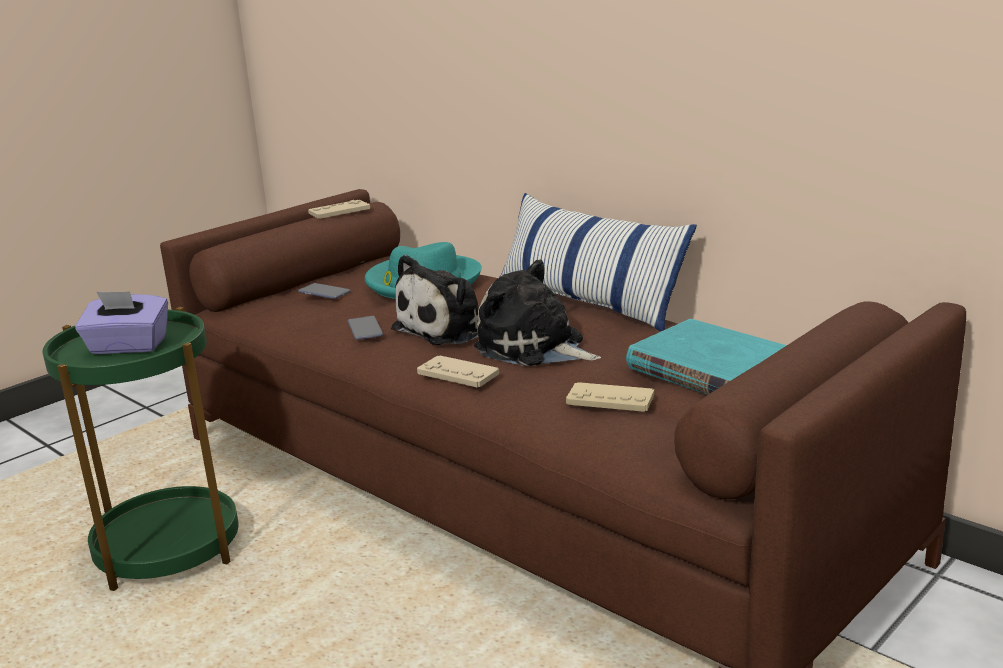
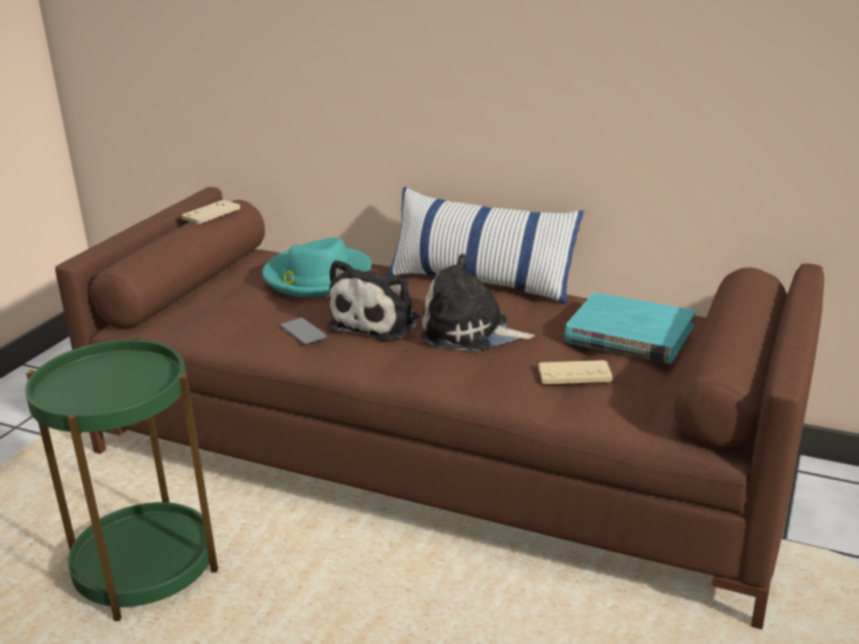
camera: 20 degrees left, 5 degrees up
(128, 347) = (110, 384): purple tissue box -> none
(324, 292) = (228, 297): phone -> none
(458, 373) = (429, 367): beige game controller -> none

